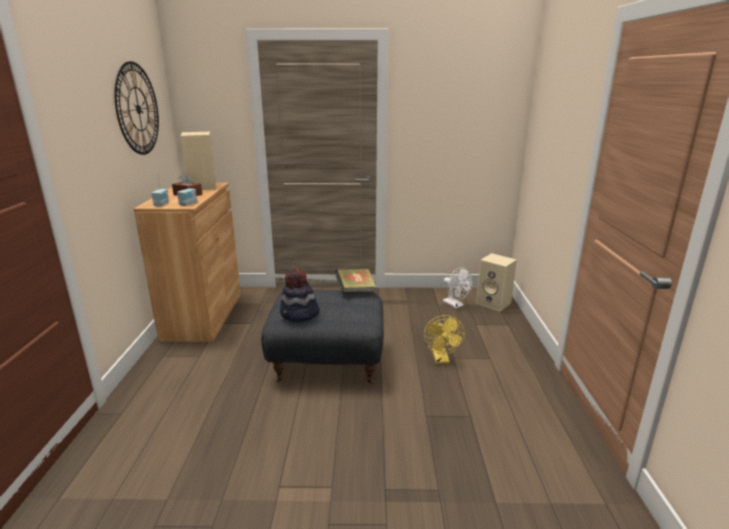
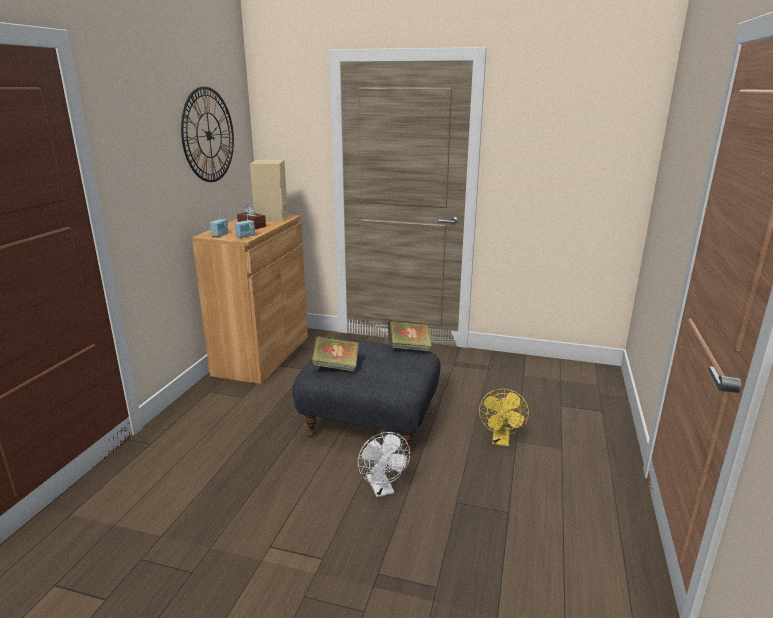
camera: 15 degrees right, 0 degrees up
(299, 314) = (335, 366): hat -> book
(455, 305) = (545, 379): white fan -> white fan (382, 489)
(494, 303) = (596, 382): beige speaker -> none

